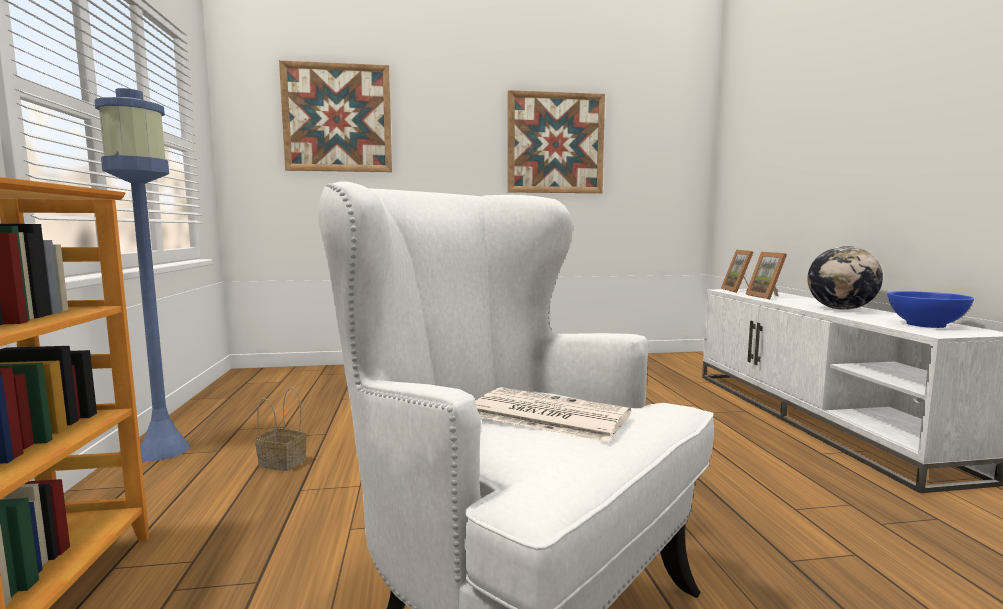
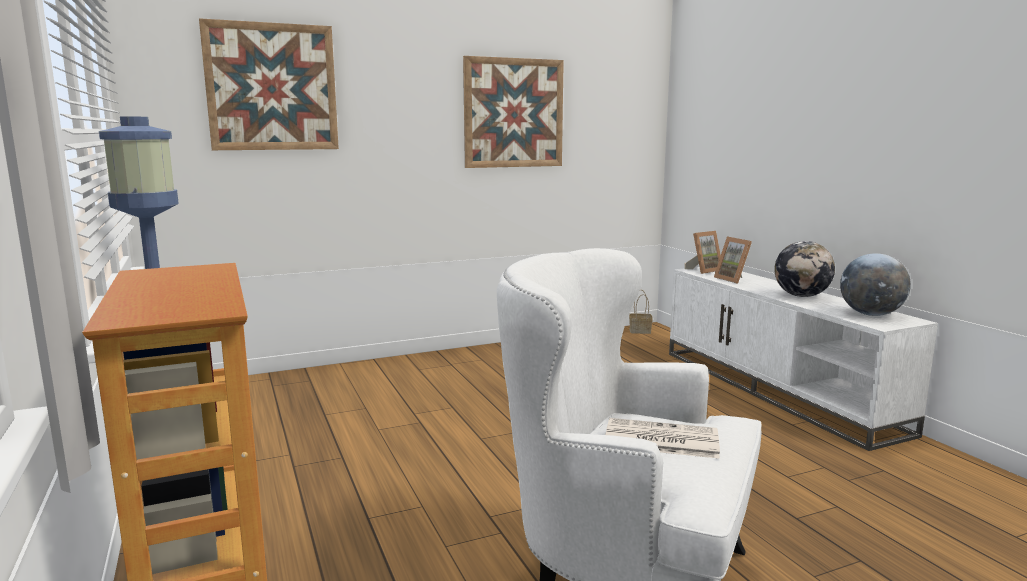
camera: 15 degrees left, 5 degrees up
(283, 462) = (326, 493): basket -> basket (640, 331)
(739, 291) = (704, 270): picture frame -> picture frame turned 105 degrees counterclockwise
(926, 325) = (871, 314): blue bowl -> globe

